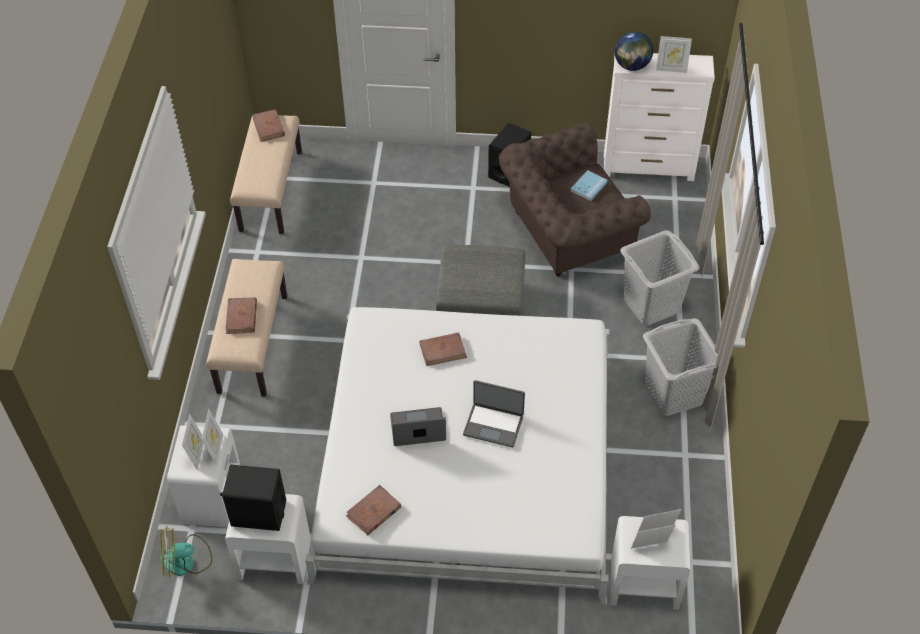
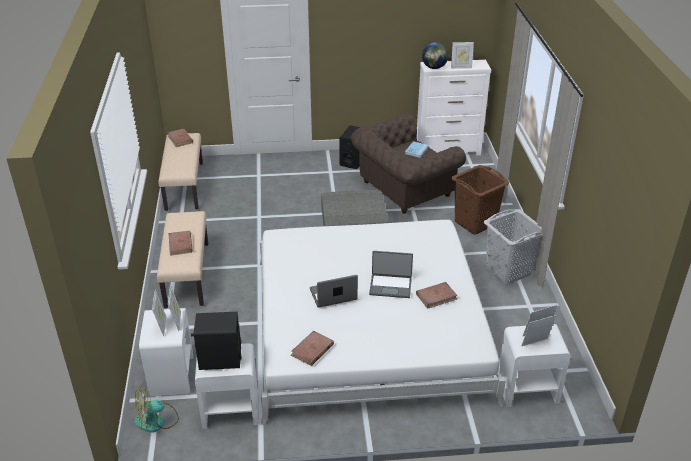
camera: 10 degrees left, 15 degrees down
(443, 350) = (339, 247): brown book -> brown book (436, 296)
(651, 305) = (475, 223): grey laundry basket -> brown laundry basket

